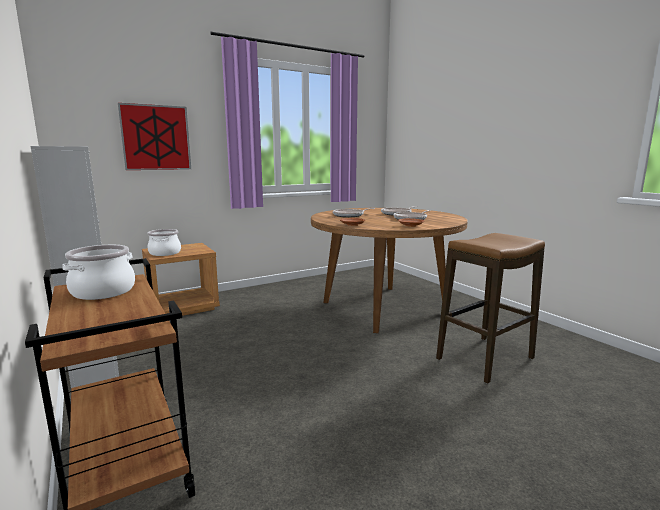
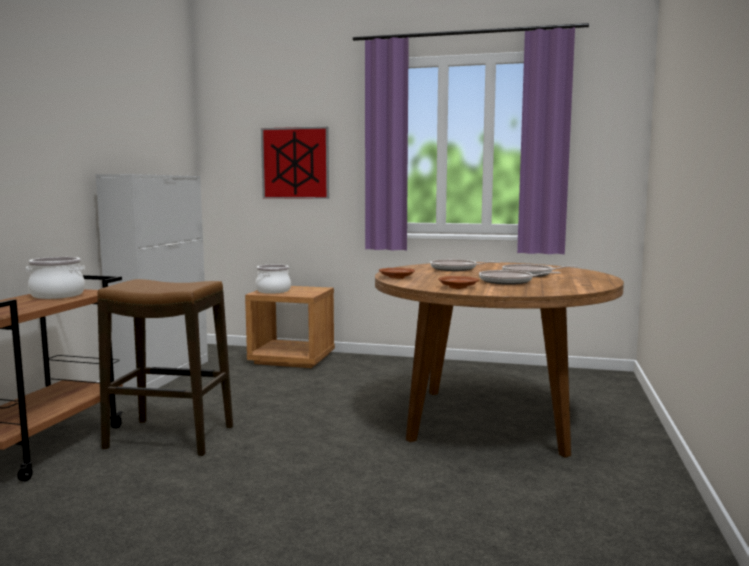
camera: 45 degrees right, 5 degrees down
(485, 359) = (467, 520): stool -> stool (169, 438)

